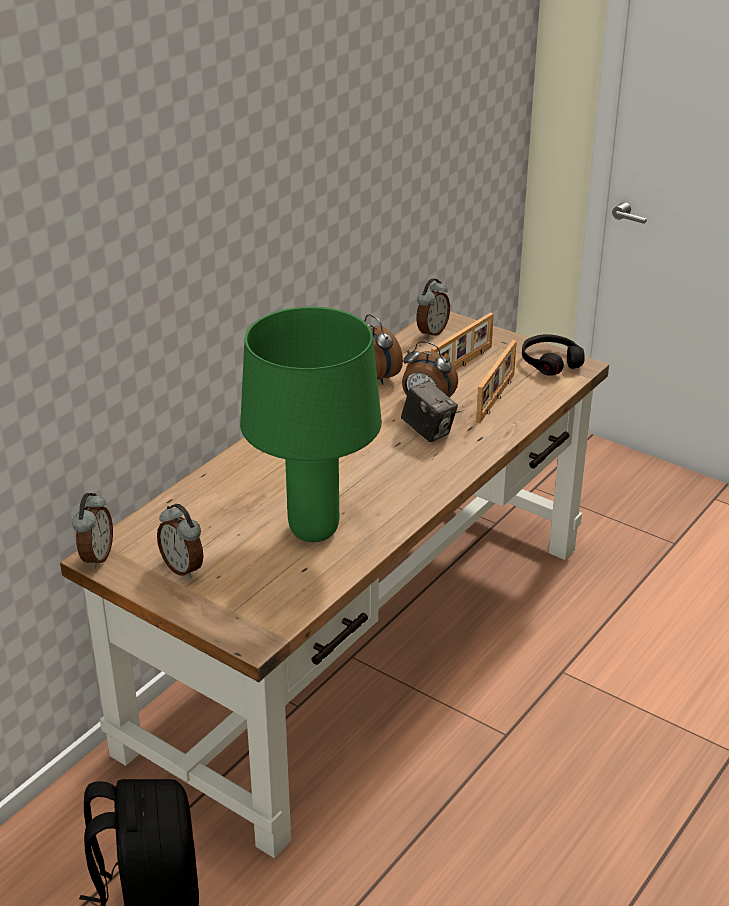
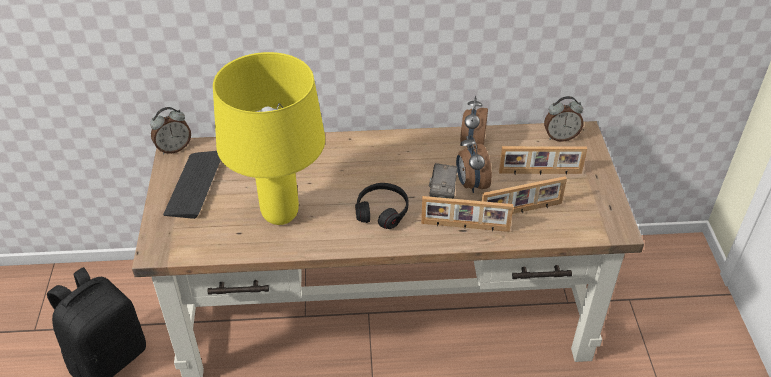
camera: 50 degrees right, 10 degrees up
(183, 568) = (194, 185): alarm clock -> keyboard
(314, 530) = (281, 214): green table lamp -> yellow table lamp
(477, 435) = (465, 227): none -> picture frame
(550, 362) = (603, 212): black headphones -> black headphones (382, 211)

